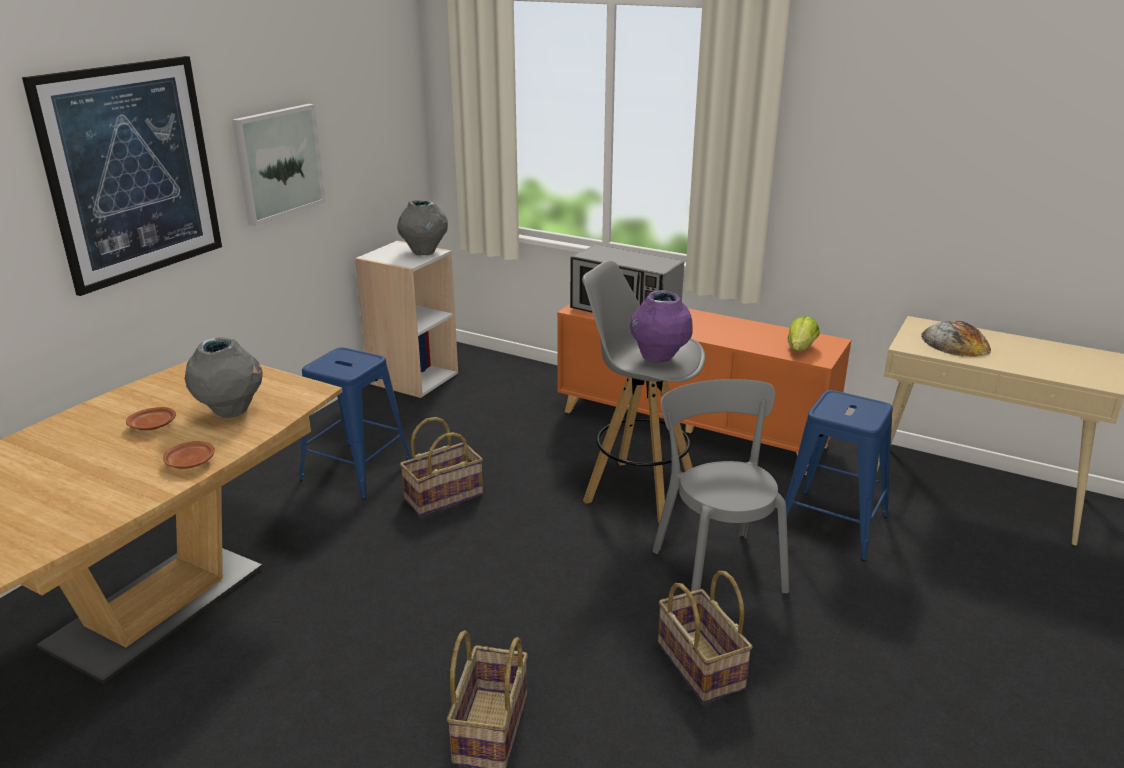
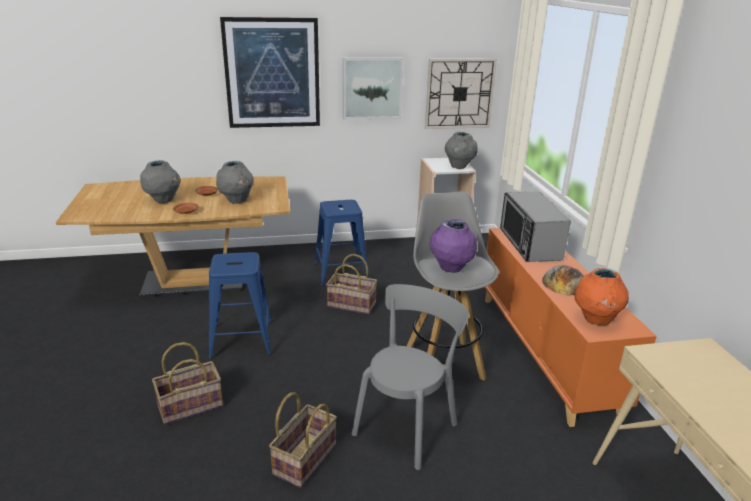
camera: 50 degrees right, 0 degrees up
(100, 469) = (163, 200): none -> grey vase
(380, 146) = (459, 93): none -> wall clock
(800, 349) = (596, 320): lettuce -> orange vase
(832, 524) = (524, 461): blue stool -> blue stool (242, 339)
(955, 342) = (701, 374): bread -> bread (564, 282)

